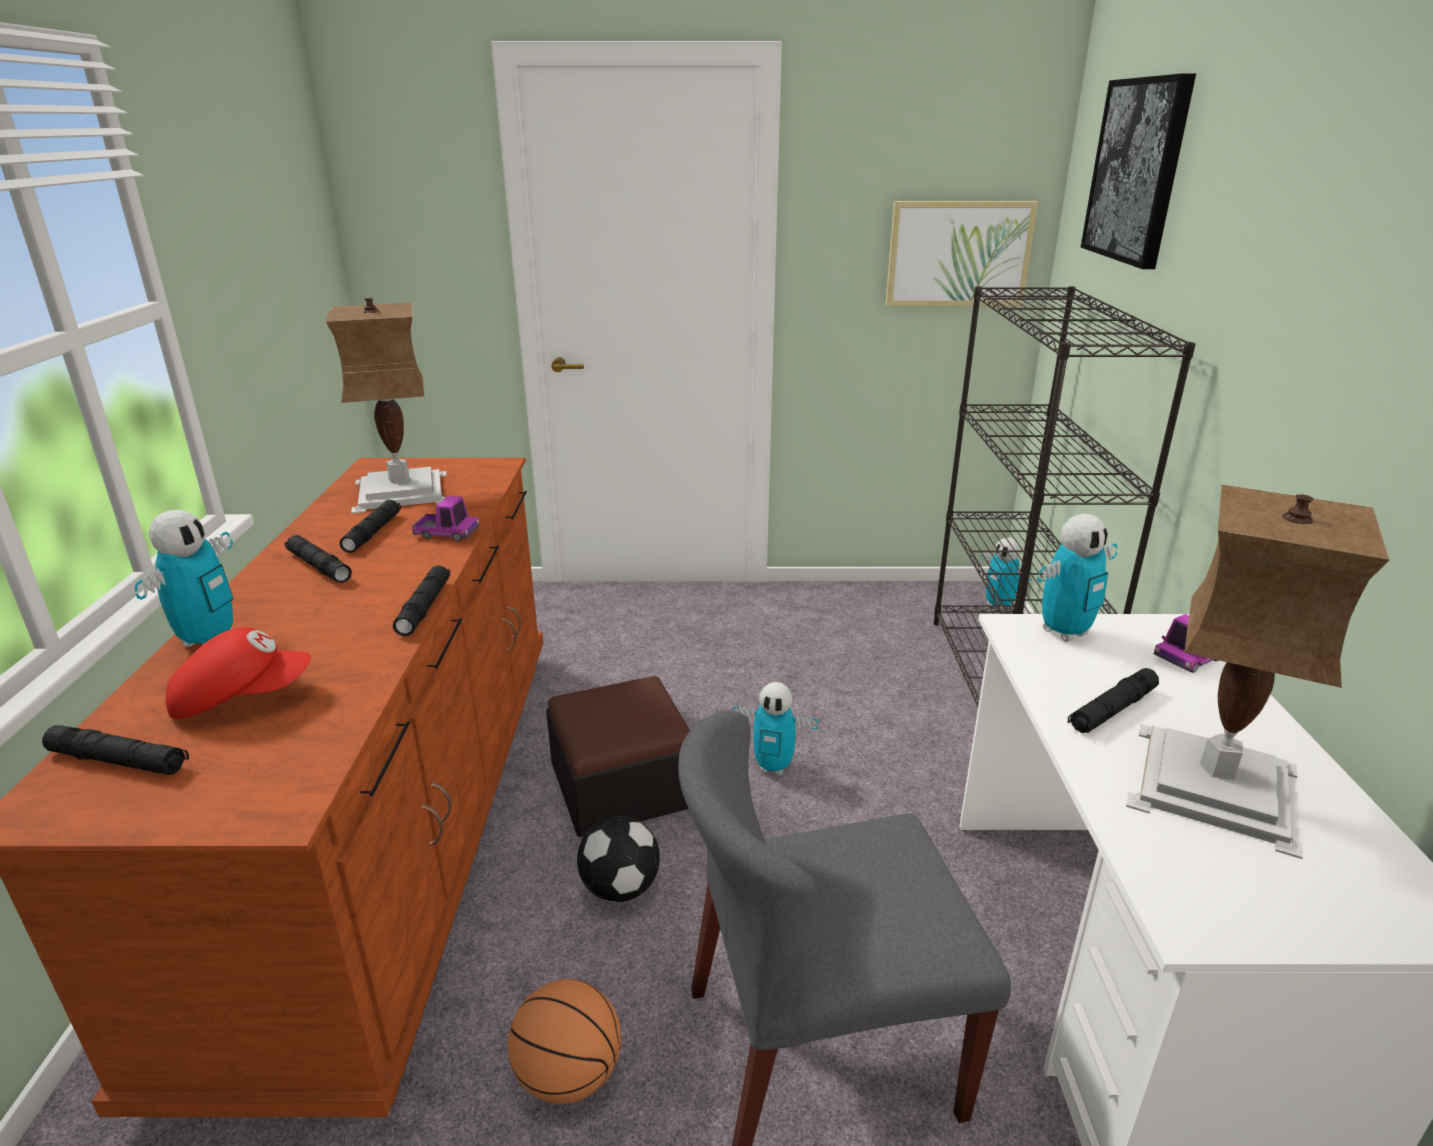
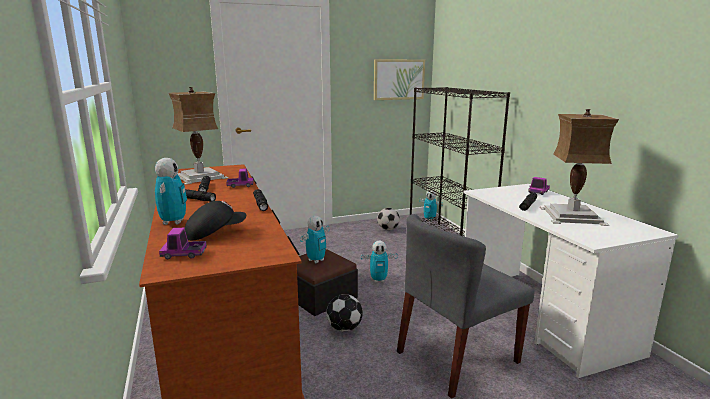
camera: 20 degrees left, 10 degrees down
(119, 761) = (184, 254): black flashlight -> toy truck
(242, 698) = (215, 233): red cap -> black cap
(569, 1075) = (367, 387): basketball -> none
(882, 618) = (388, 229): none -> football
(1064, 632) = (495, 191): toy robot -> toy robot (316, 260)
(1137, 171) = (469, 42): picture -> none

